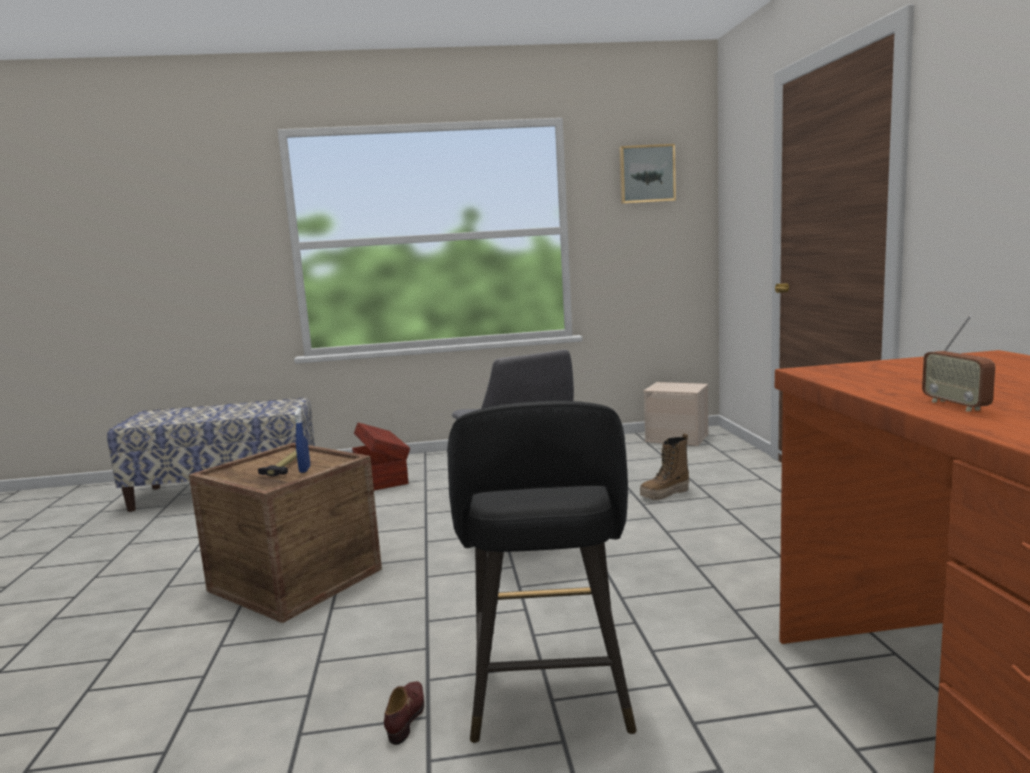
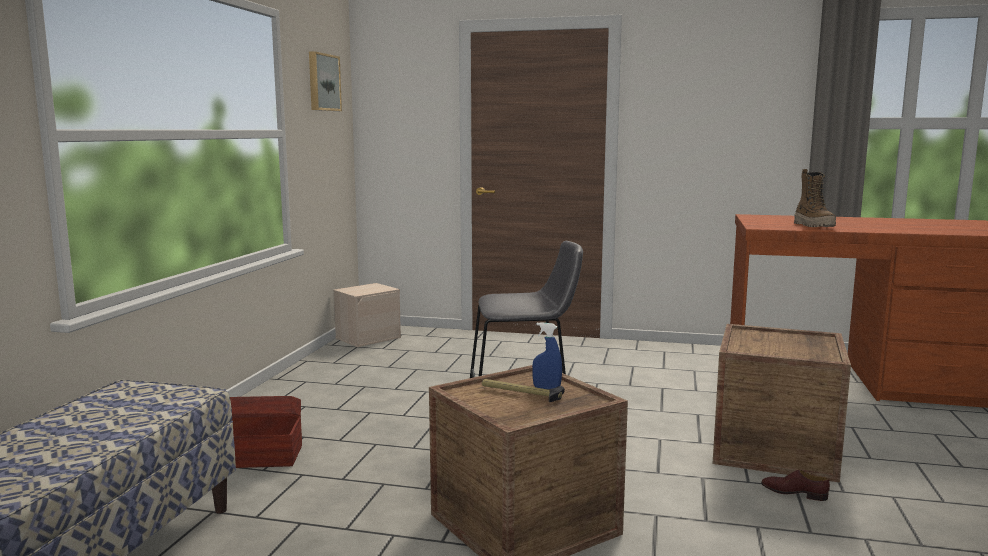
camera: 70 degrees left, 0 degrees up
(549, 692) = (774, 449): black stool -> crate
(665, 494) = (494, 366): boot -> boot (814, 226)
(955, 405) = (861, 229): radio -> none

